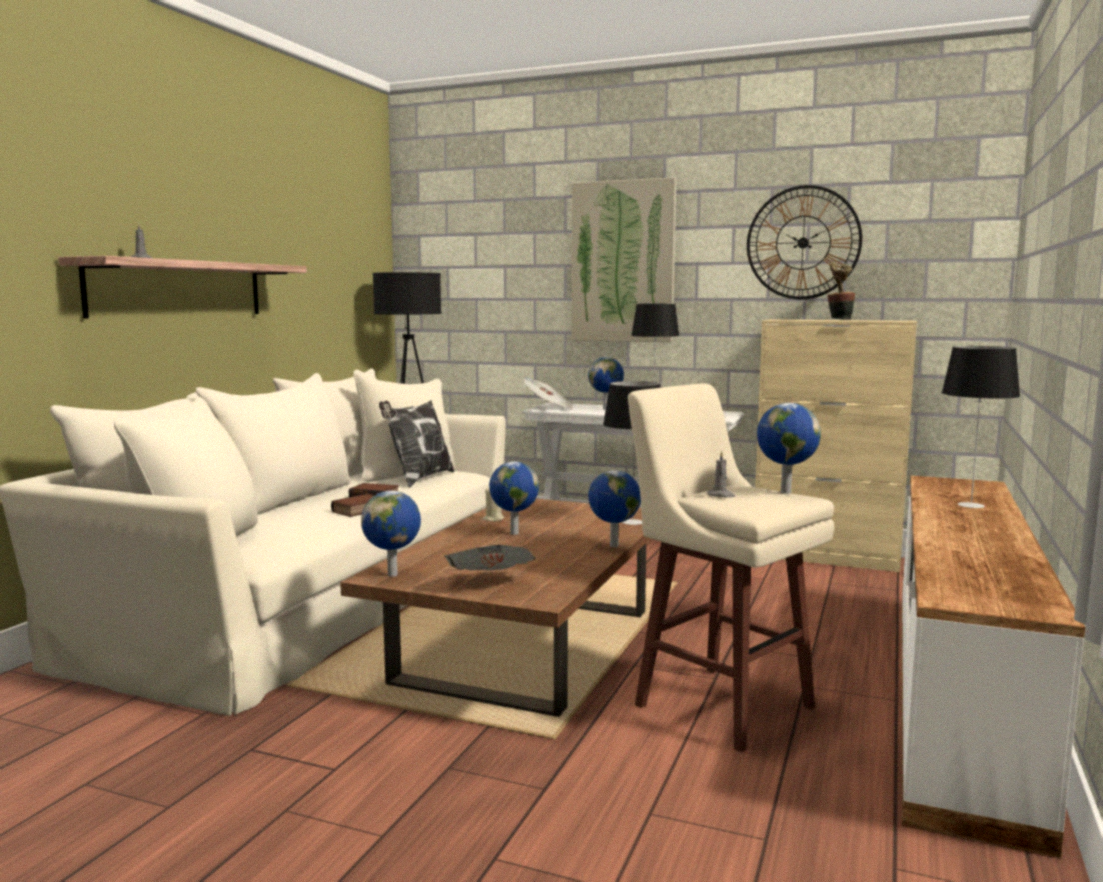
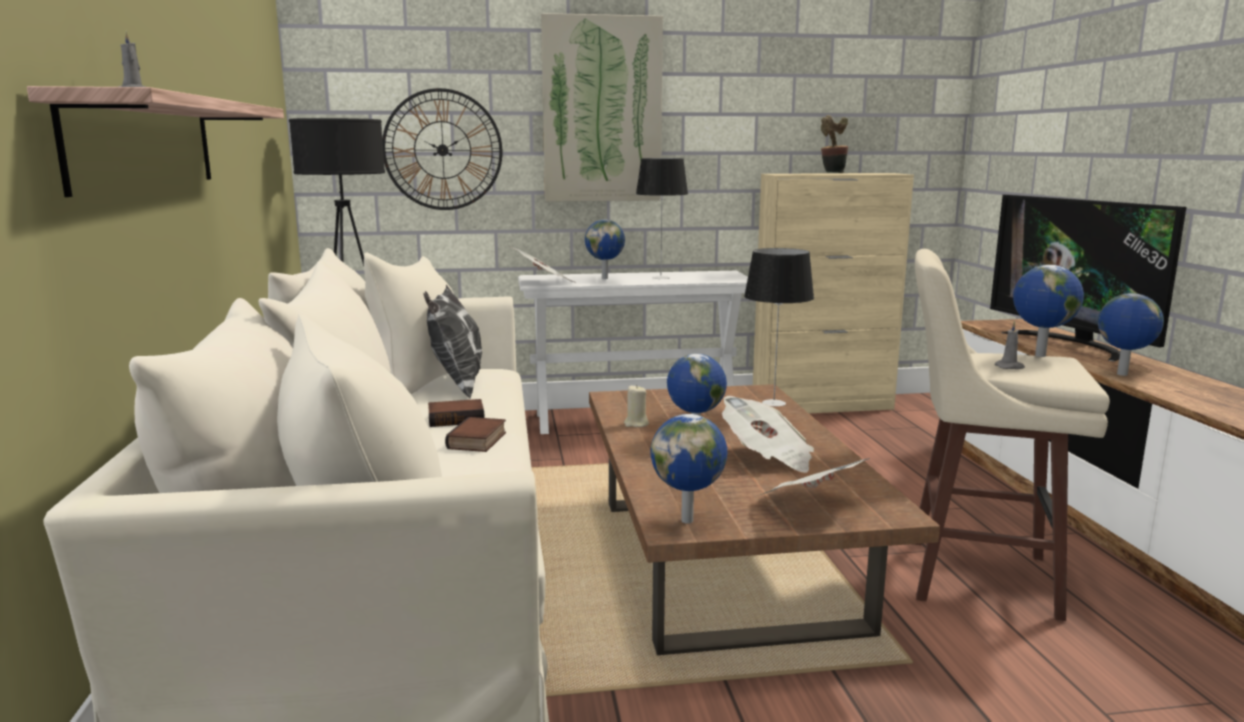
camera: 30 degrees left, 5 degrees up
(535, 553) = (768, 458): none -> newspaper
(613, 546) = (816, 434): globe -> globe (1122, 374)
(803, 242) = (791, 94): wall clock -> wall clock (442, 150)
(971, 505) = (1072, 344): table lamp -> television

